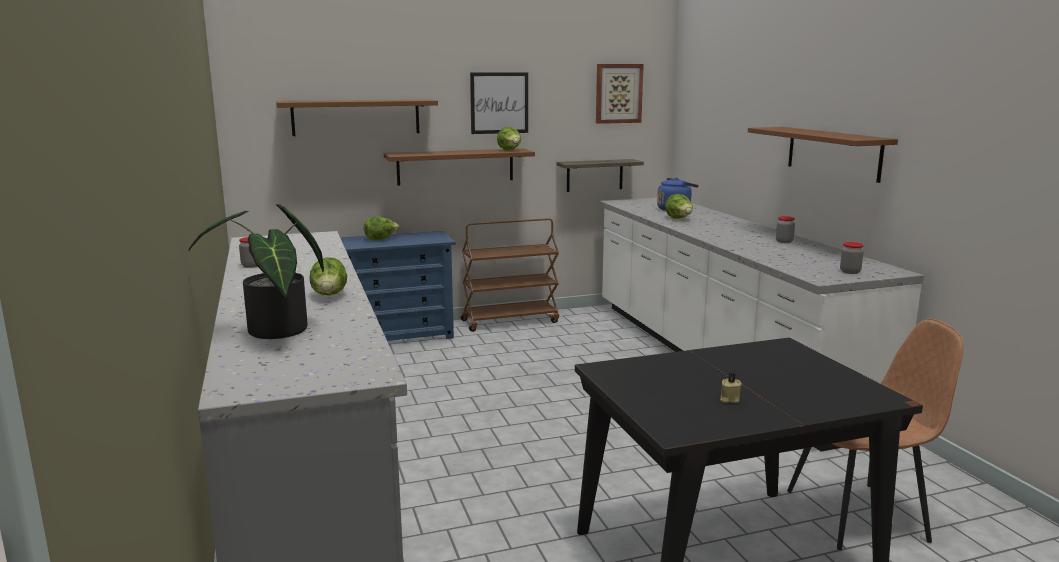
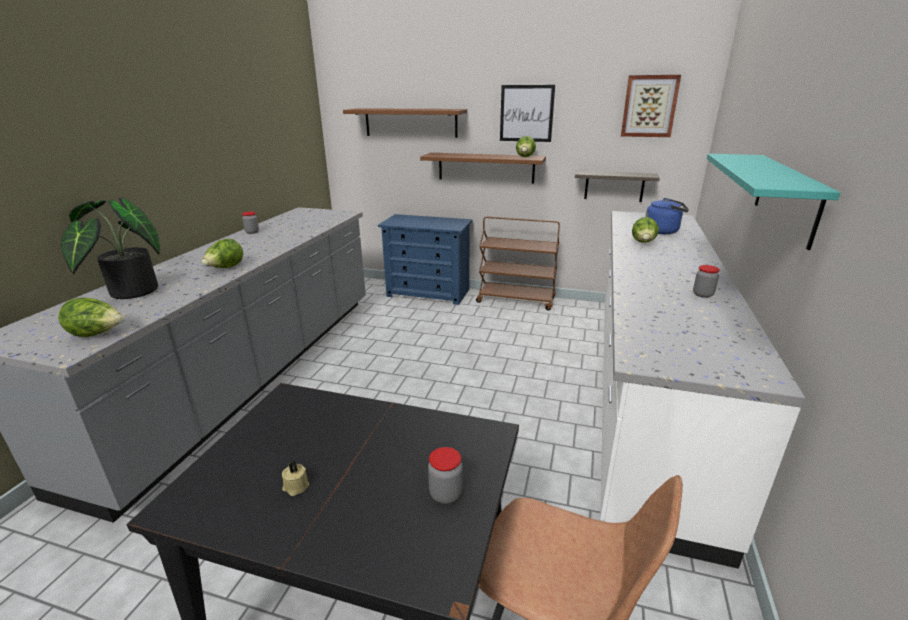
camera: 35 degrees right, 10 degrees up
(381, 239) = (417, 220): lettuce -> lettuce (97, 334)
(833, 153) = (786, 197): brown shelf -> turquoise shelf
(850, 272) = (698, 361): jar -> jar (445, 494)

